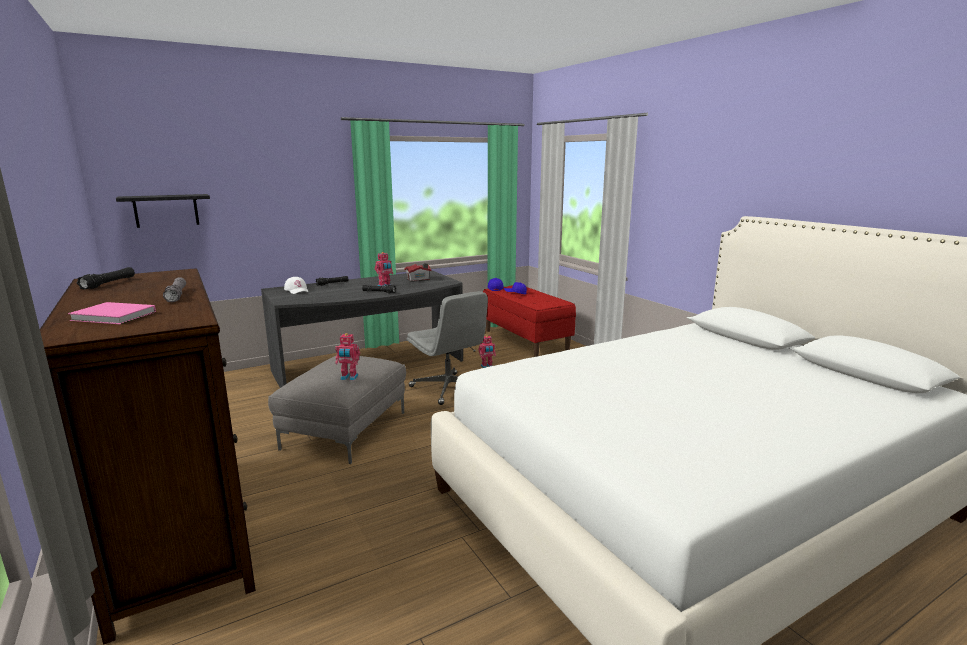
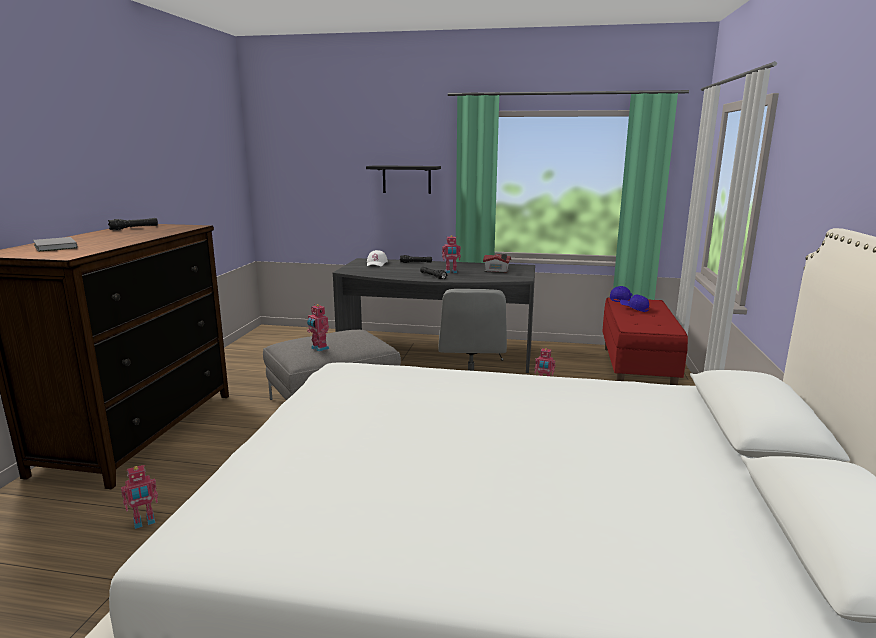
camera: 40 degrees right, 0 degrees up
(114, 316) = (54, 247): pink book -> grey book
(166, 210) = (297, 180): black shelf -> black shelf (406, 179)
(177, 295) = (126, 240): grey flashlight -> none
(349, 593) = (144, 522): none -> toy robot

